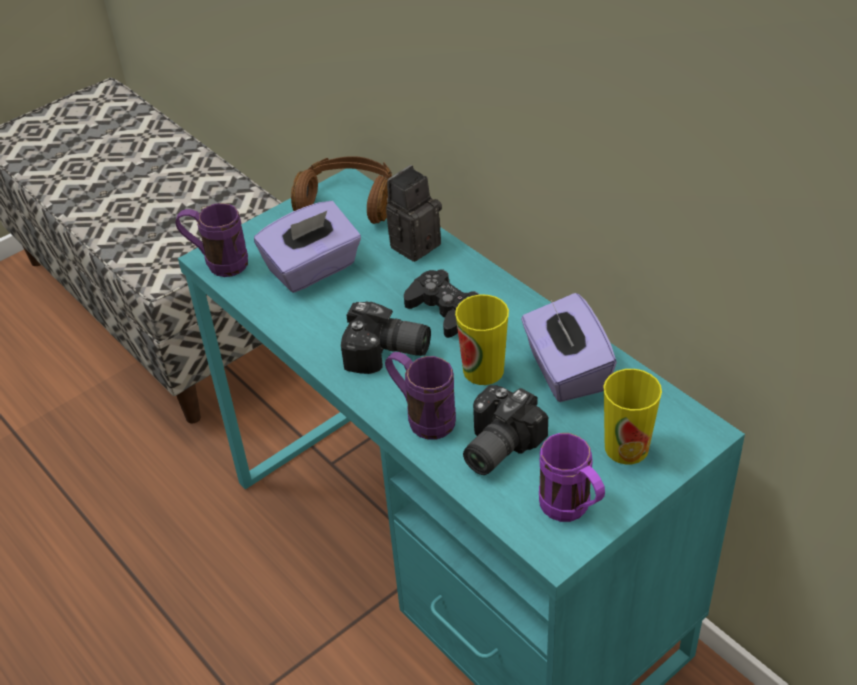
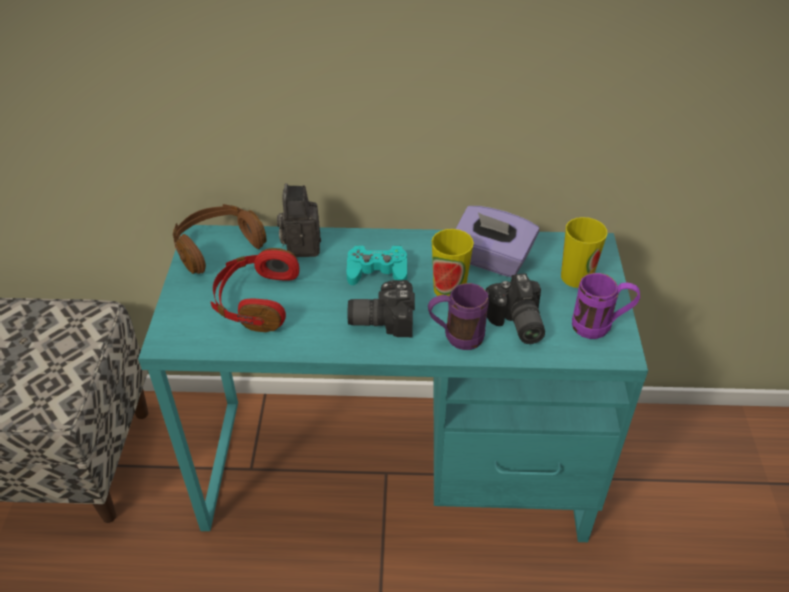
camera: 50 degrees left, 0 degrees up
(218, 264) = (178, 341): purple mug -> none
(313, 269) = (255, 301): purple tissue box -> red headphones
(387, 354) = (381, 318): camera -> camera turned 150 degrees counterclockwise
(444, 310) = (377, 271): black game controller -> turquoise game controller

